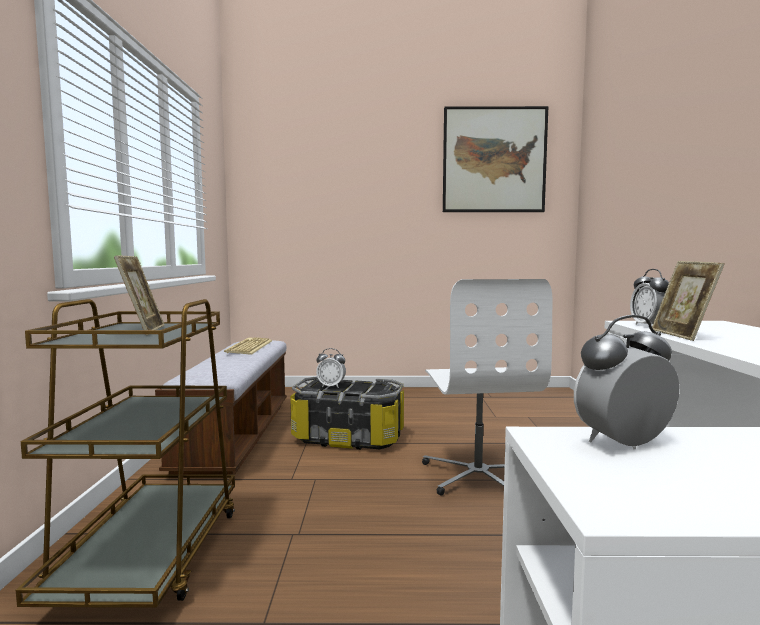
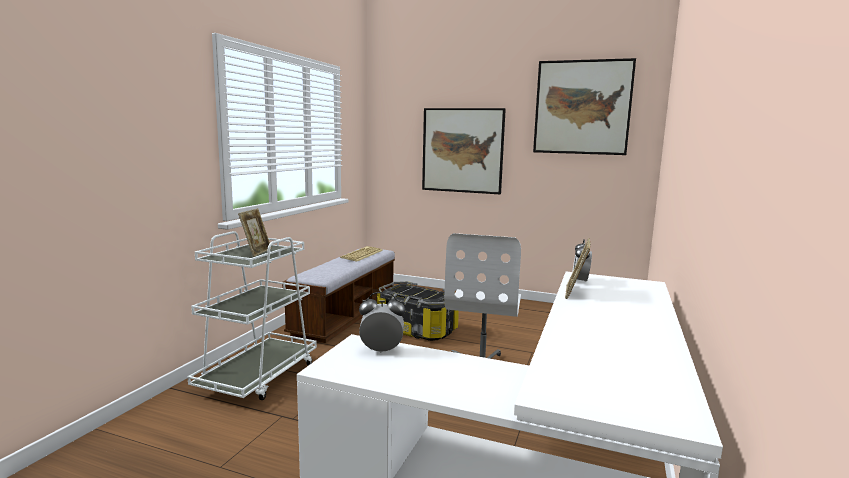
camera: 20 degrees right, 5 degrees up
(150, 555) = (258, 376): brown cart -> white cart
(331, 386) = (406, 290): alarm clock -> none
(356, 213) = (462, 150): none -> picture

